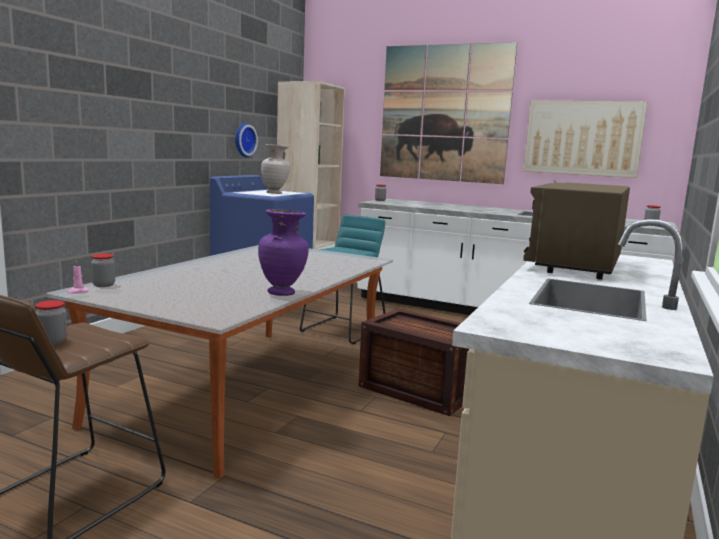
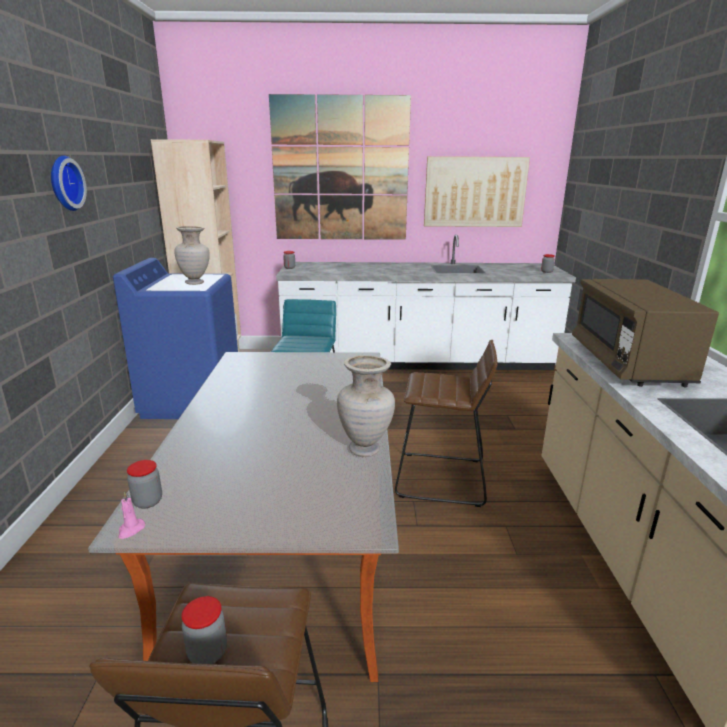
camera: 25 degrees left, 10 degrees up
(243, 140) = (131, 218): wall clock -> wall clock (64, 183)
(282, 293) = (365, 449): purple vase -> beige vase
(420, 390) = (441, 479): crate -> brown stool

